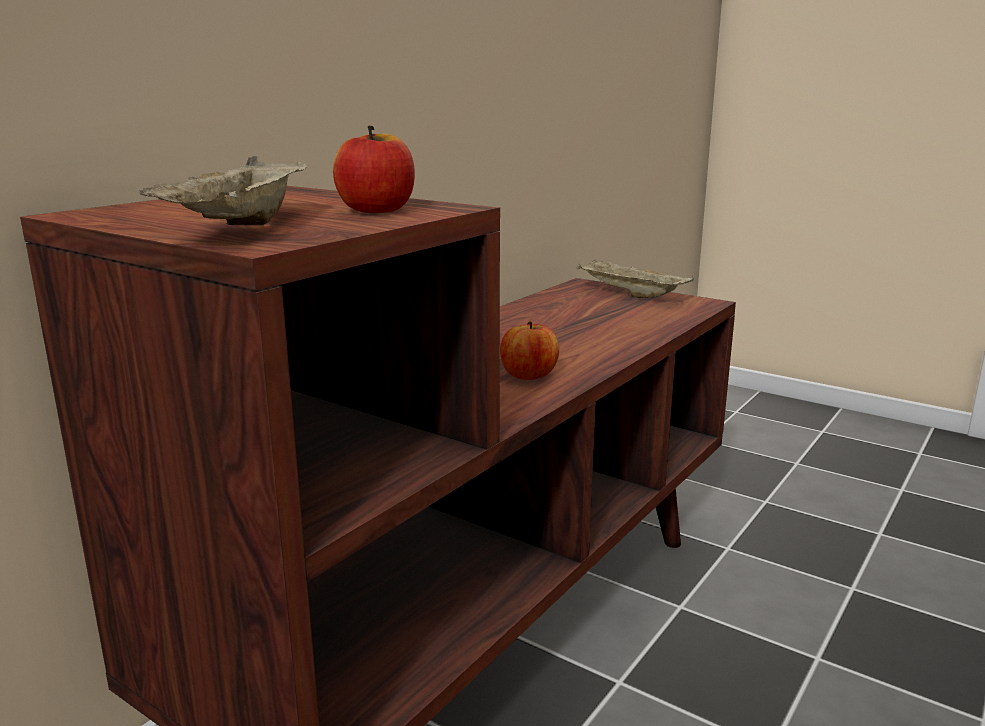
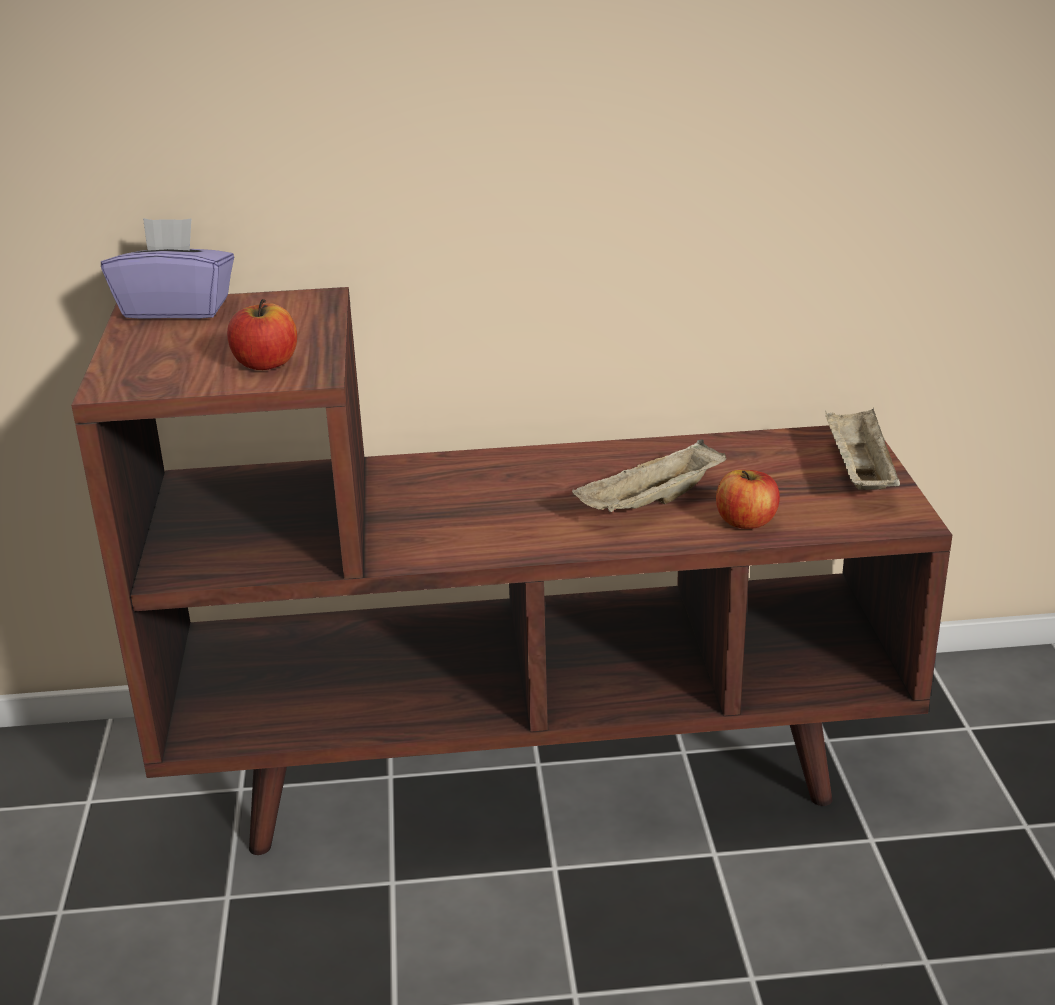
camera: 50 degrees right, 10 degrees up
(133, 208) = (176, 309): none -> purple tissue box
(244, 228) = (149, 364): beige tray -> beige tray (651, 504)
(528, 375) = (516, 529): apple -> apple (746, 522)

